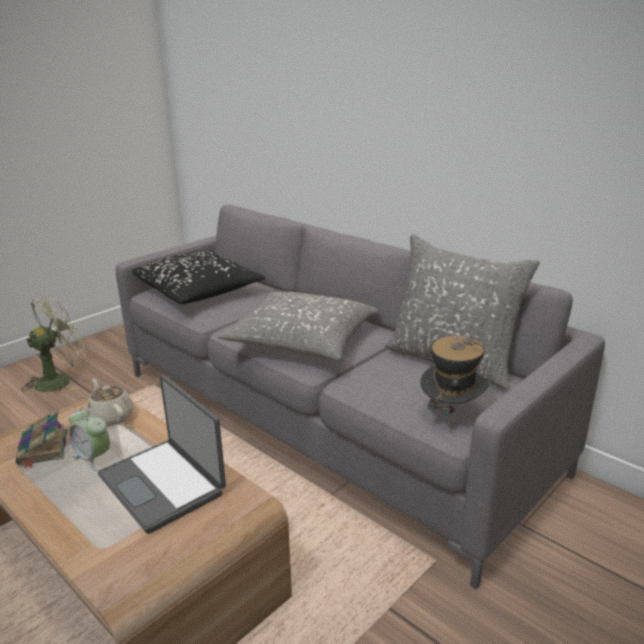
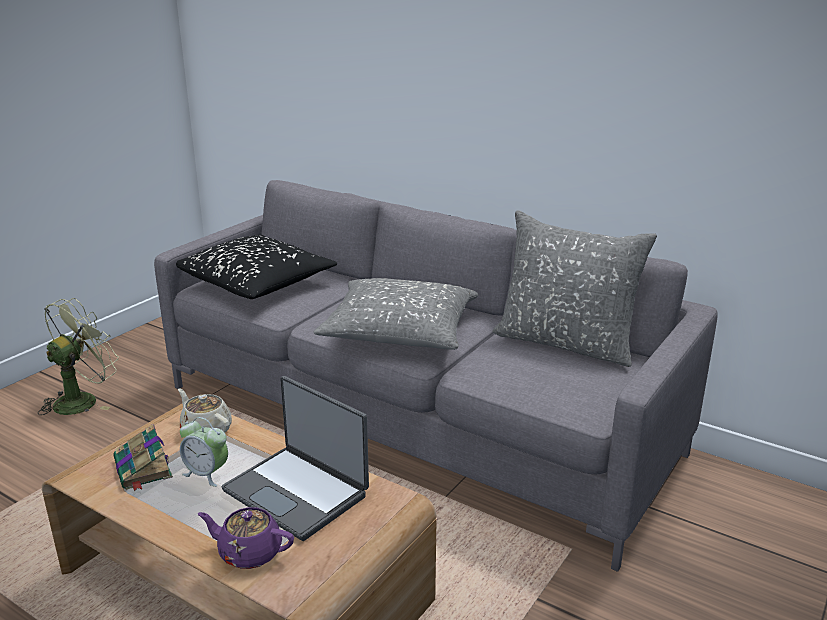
camera: 10 degrees left, 0 degrees up
(95, 540) = (249, 553): none -> purple teapot
(451, 415) = (582, 396): hat -> none

